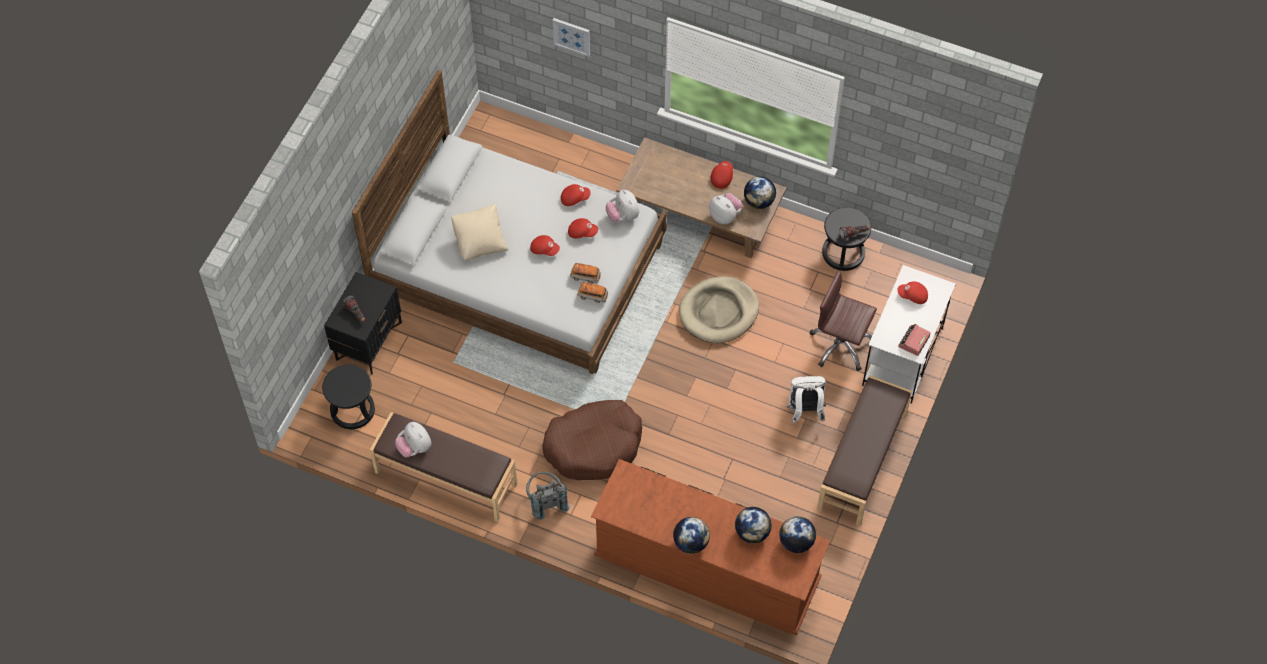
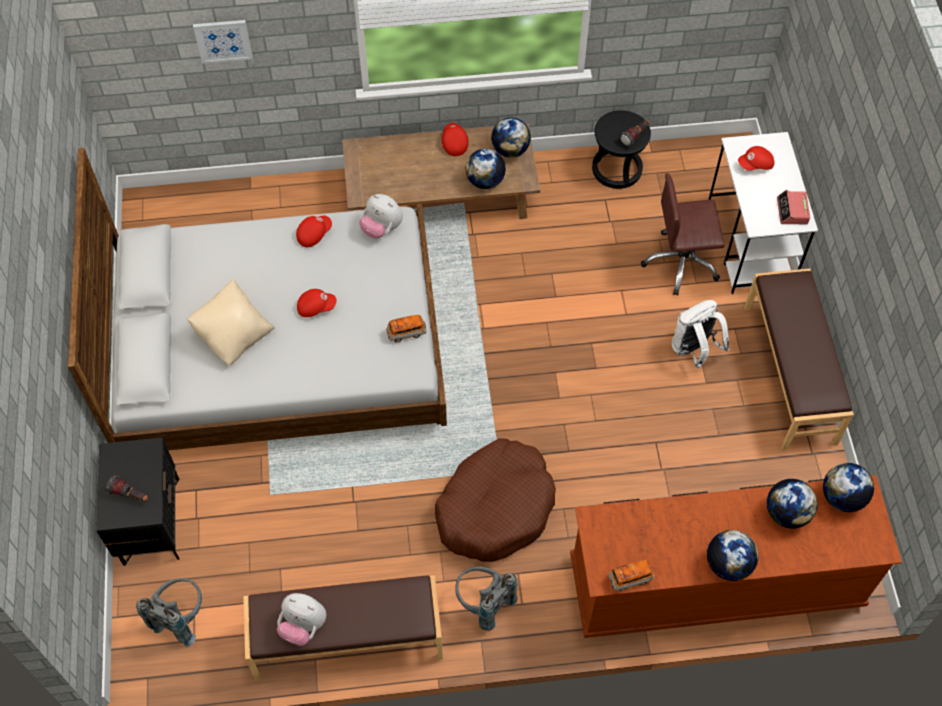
camera: 30 degrees left, 0 degrees up
(352, 410) = (180, 617): black stool -> grey backpack
(582, 232) = (347, 267): red cap -> none
(585, 276) = (384, 315): toy car -> toy car (630, 578)
(719, 312) = (532, 290): beige dog bed -> none
(725, 216) = (485, 181): plush toy -> globe

